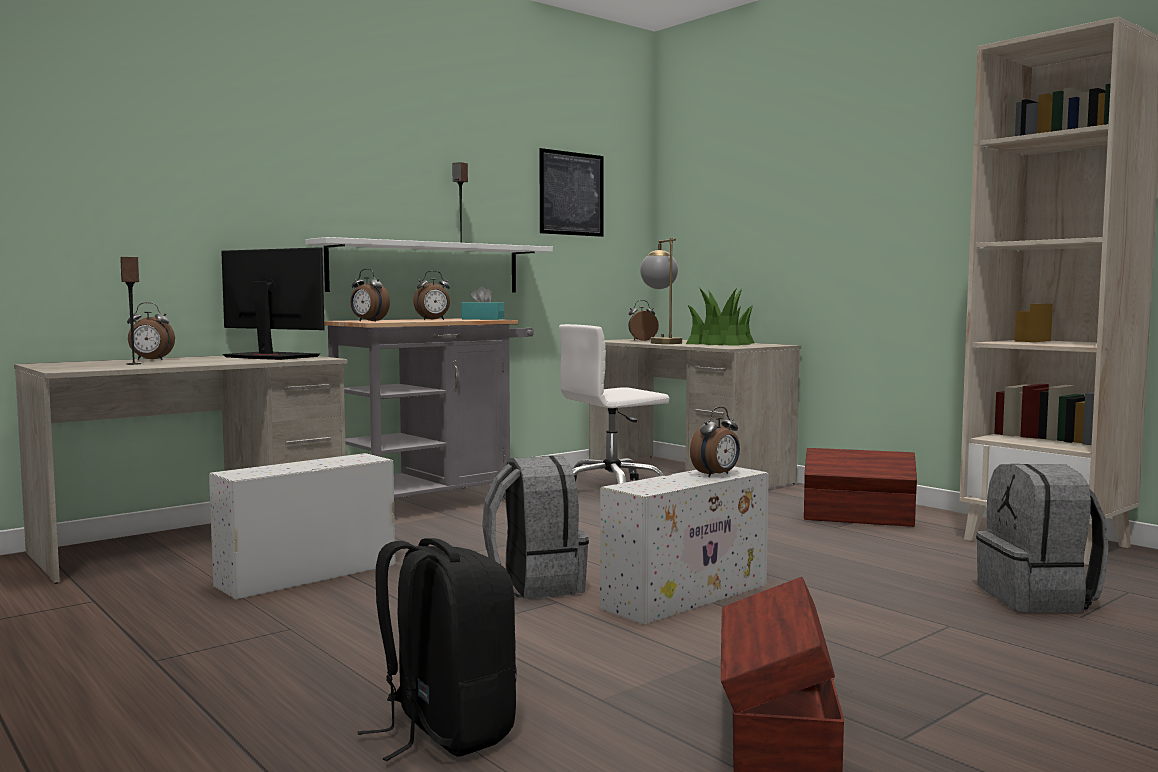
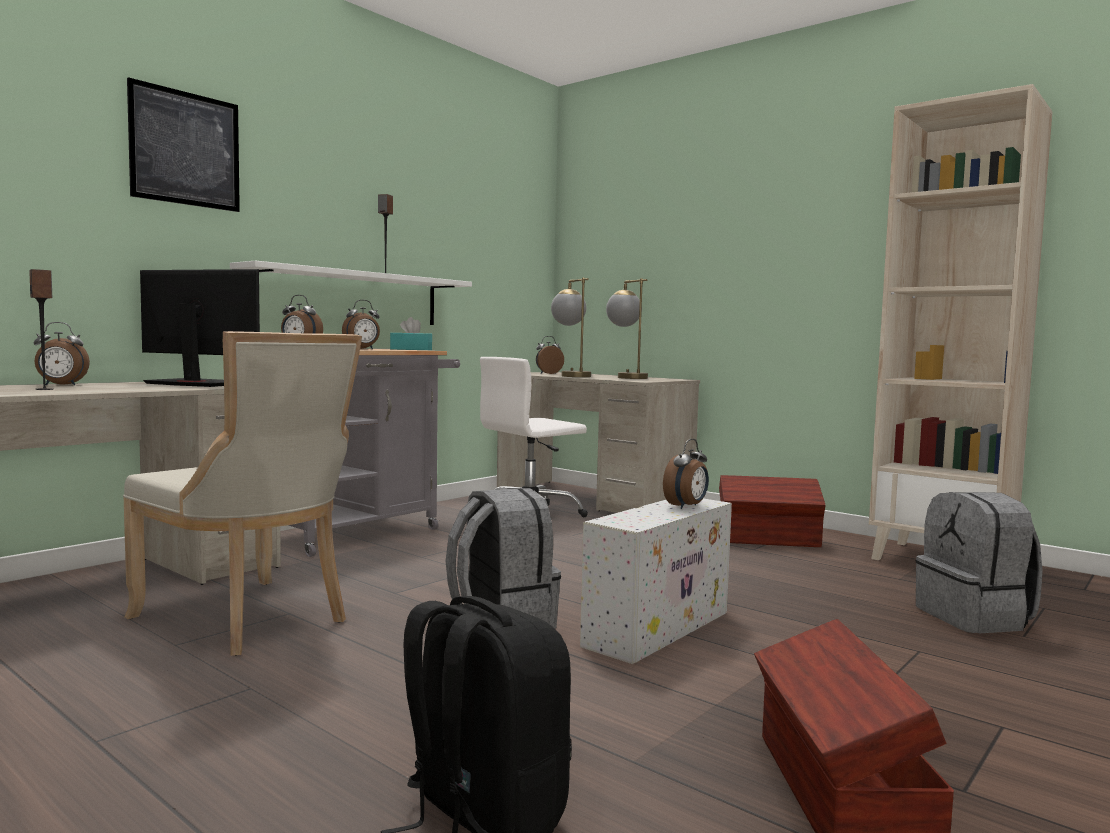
camera: 10 degrees left, 0 degrees up
(305, 575) = (249, 619): white storage box -> beige chair
(571, 193) = (484, 233): picture -> picture (185, 148)
(720, 343) = (626, 377): potted plant -> table lamp

